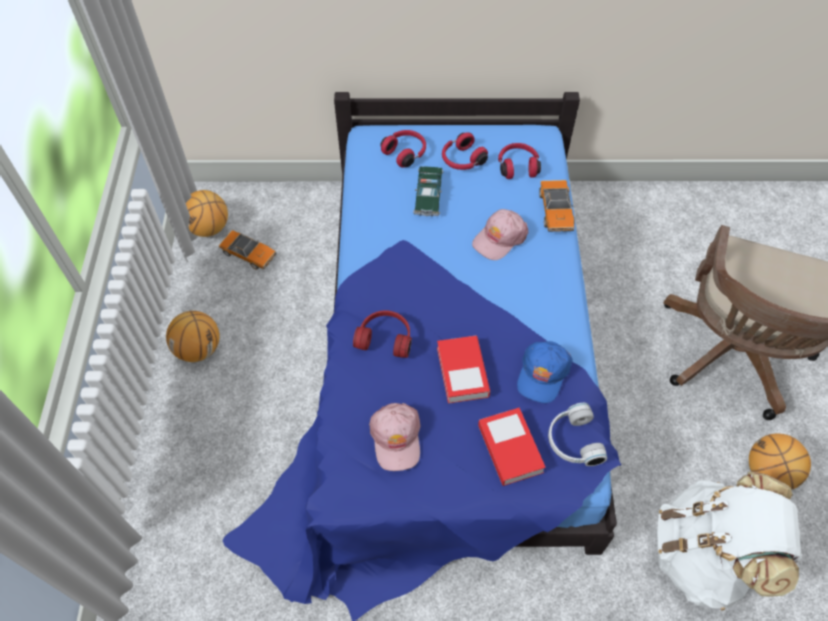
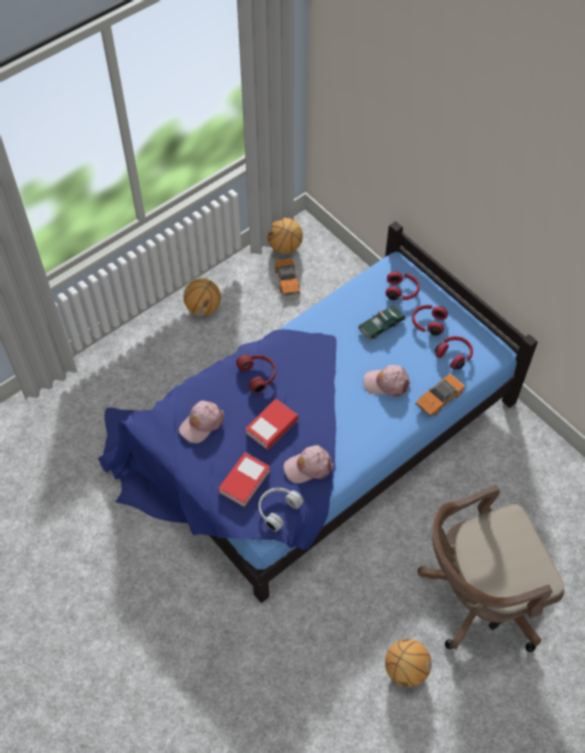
camera: 50 degrees right, 0 degrees up
(542, 374) = (308, 467): blue cap -> pink cap
(705, 555) = (312, 663): white backpack -> none

